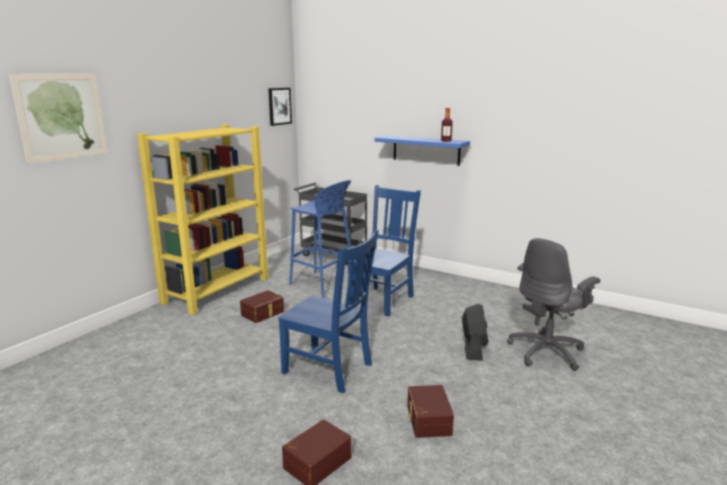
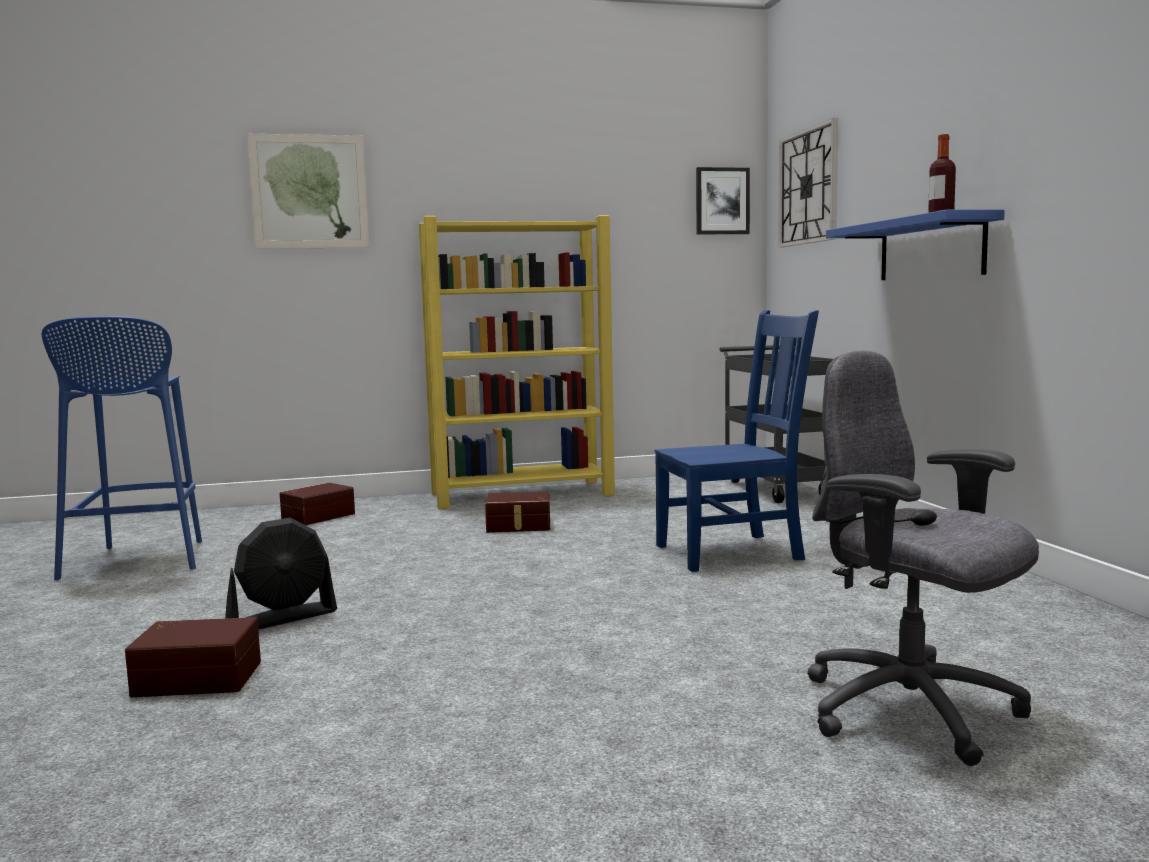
camera: 45 degrees right, 10 degrees down
(322, 284) = (680, 515): blue stool -> blue stool (139, 560)
(330, 369) = (451, 600): blue chair -> none
(334, 105) = (808, 186): none -> wall clock
(427, 420) = (426, 701): brown storage box -> brown storage box (317, 516)
(473, 348) = (746, 652): black fan -> black fan (283, 618)
(547, 352) = (912, 712): grey office chair -> grey office chair turned 45 degrees clockwise

